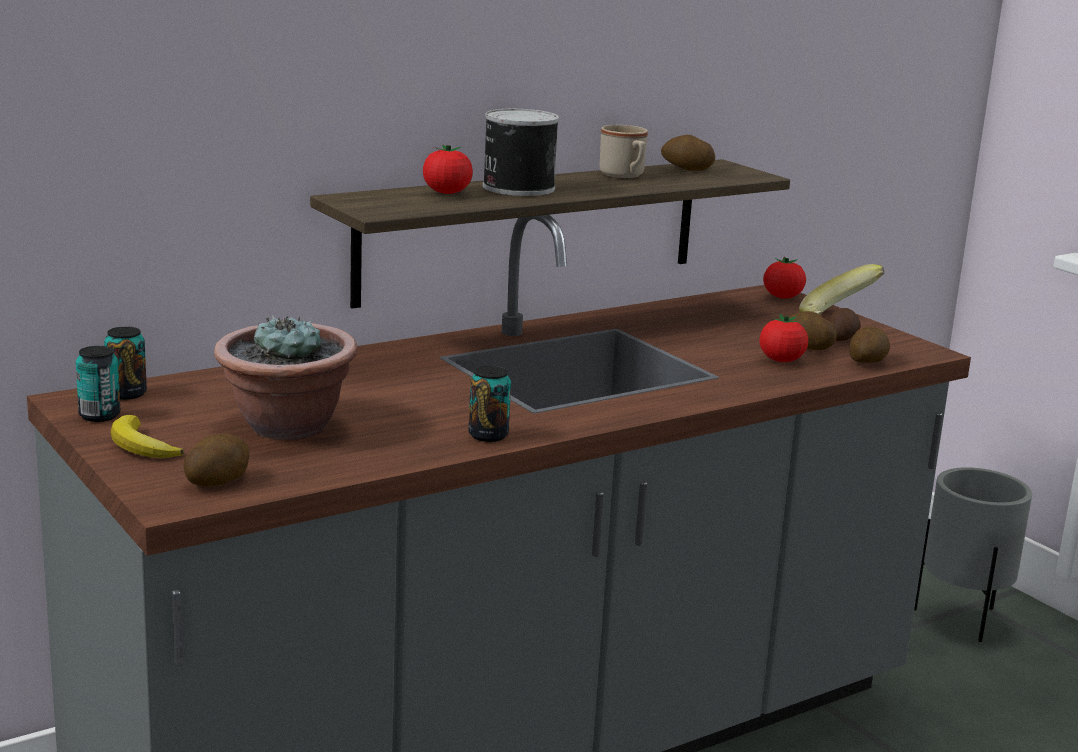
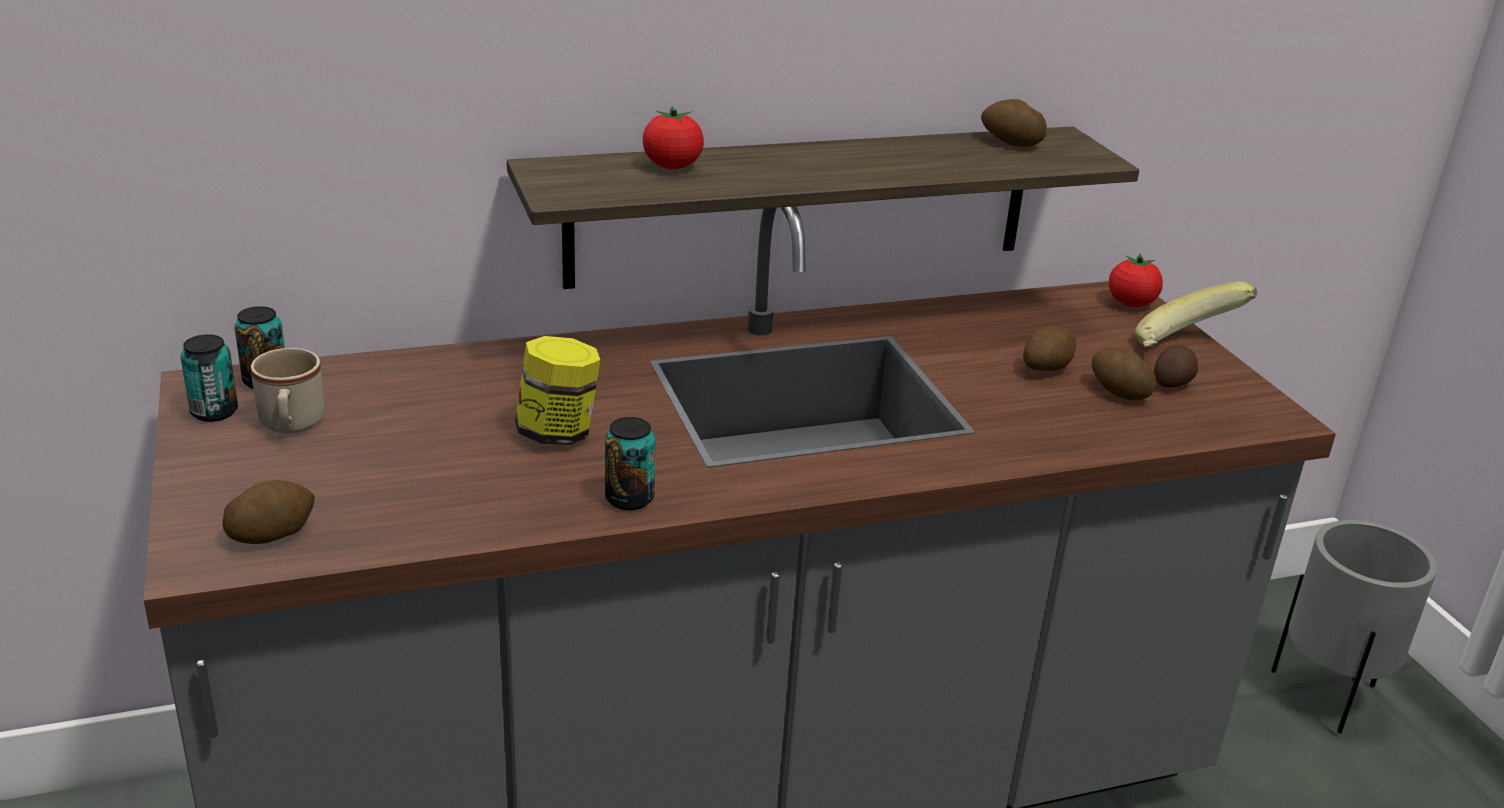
camera: 15 degrees right, 10 degrees up
(141, 446) = (226, 466): banana -> none
(287, 427) = (405, 455): potted plant -> none
(400, 404) = (558, 433): none -> jar
(516, 187) = (766, 162): can -> none
(625, 176) = (921, 149): beige mug -> beige mug (291, 425)
(781, 360) = (1072, 412): tomato -> none
(867, 362) = (1186, 428): potato -> potato (1046, 368)

